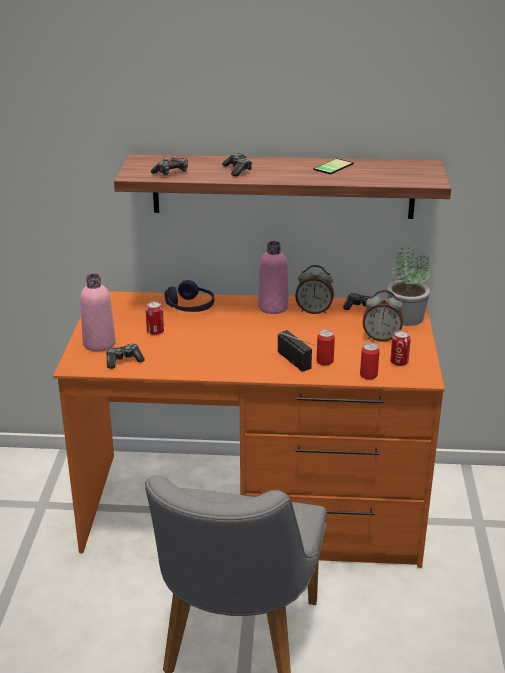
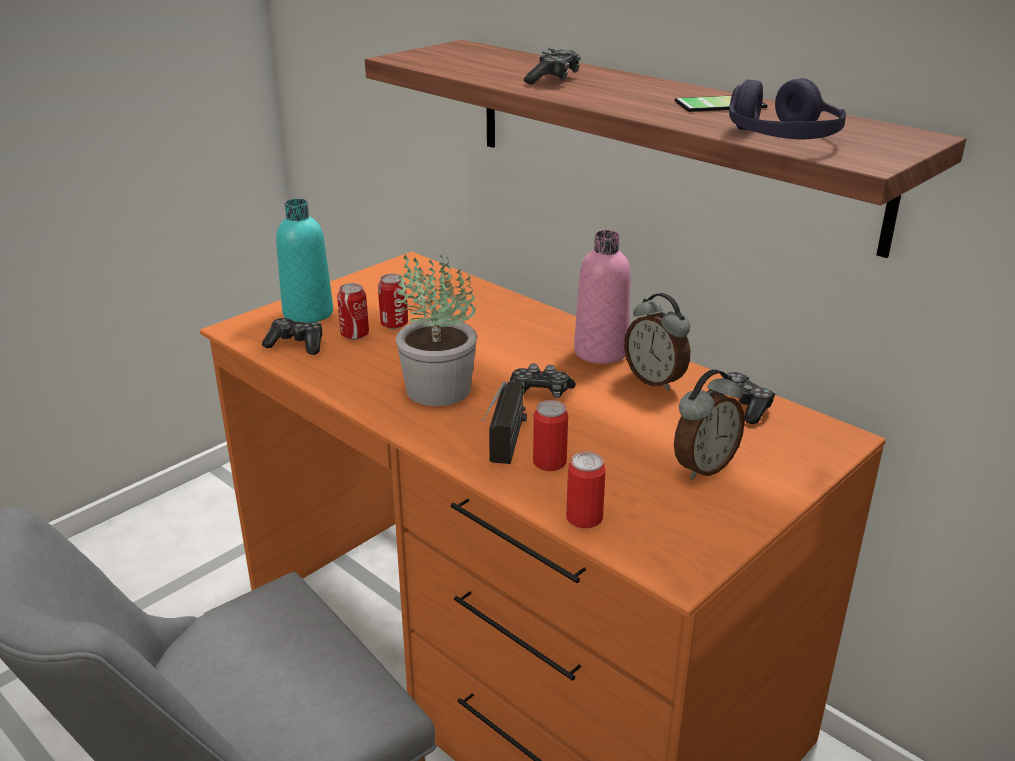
camera: 40 degrees right, 0 degrees up
(99, 344) = (308, 313): pink bottle -> turquoise bottle
(171, 173) = (455, 65): game controller -> game controller (540, 392)
(190, 307) = (490, 310): purple headphones -> purple headphones (782, 138)
(381, 338) = (703, 467): alarm clock -> alarm clock turned 90 degrees counterclockwise
(399, 362) = (672, 521): can -> can (355, 335)
(405, 318) = (800, 452): potted plant -> potted plant (437, 390)

